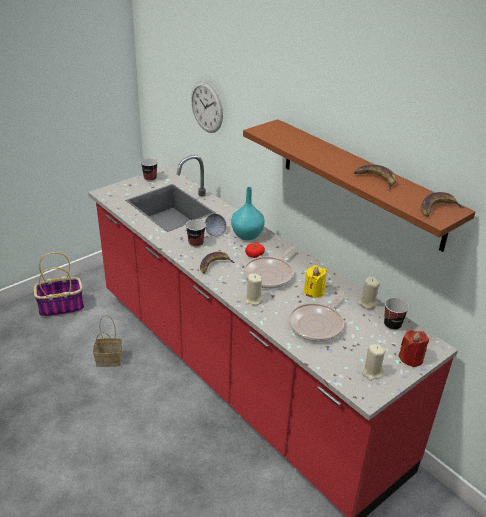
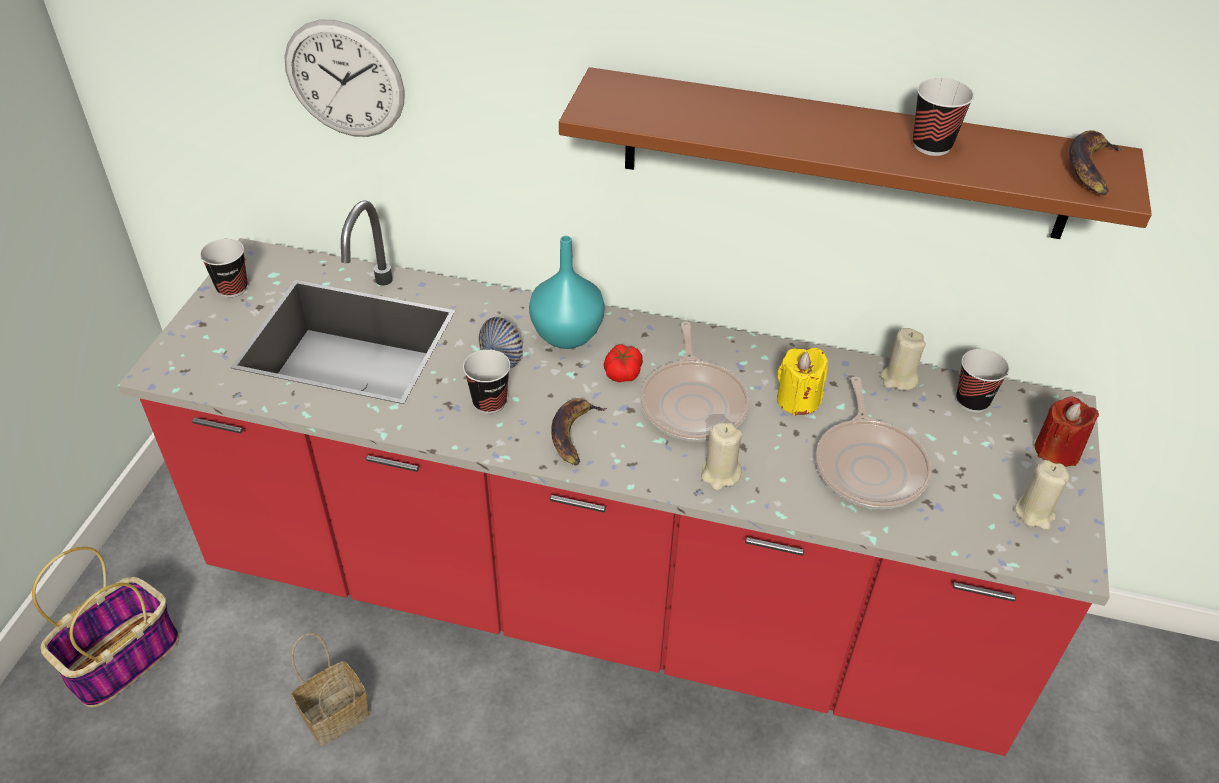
camera: 35 degrees left, 10 degrees up
(376, 179) = (931, 145): banana -> cup

